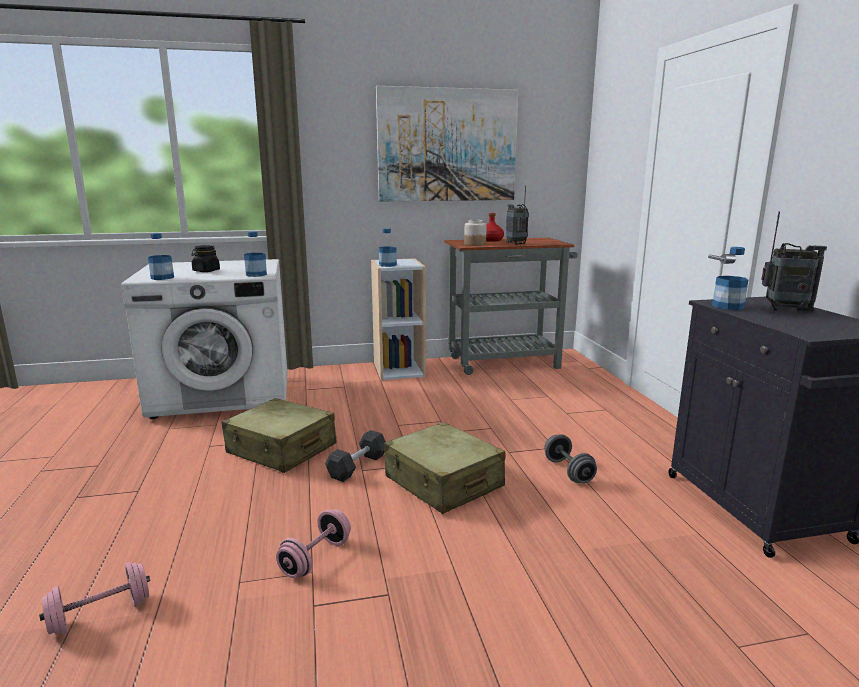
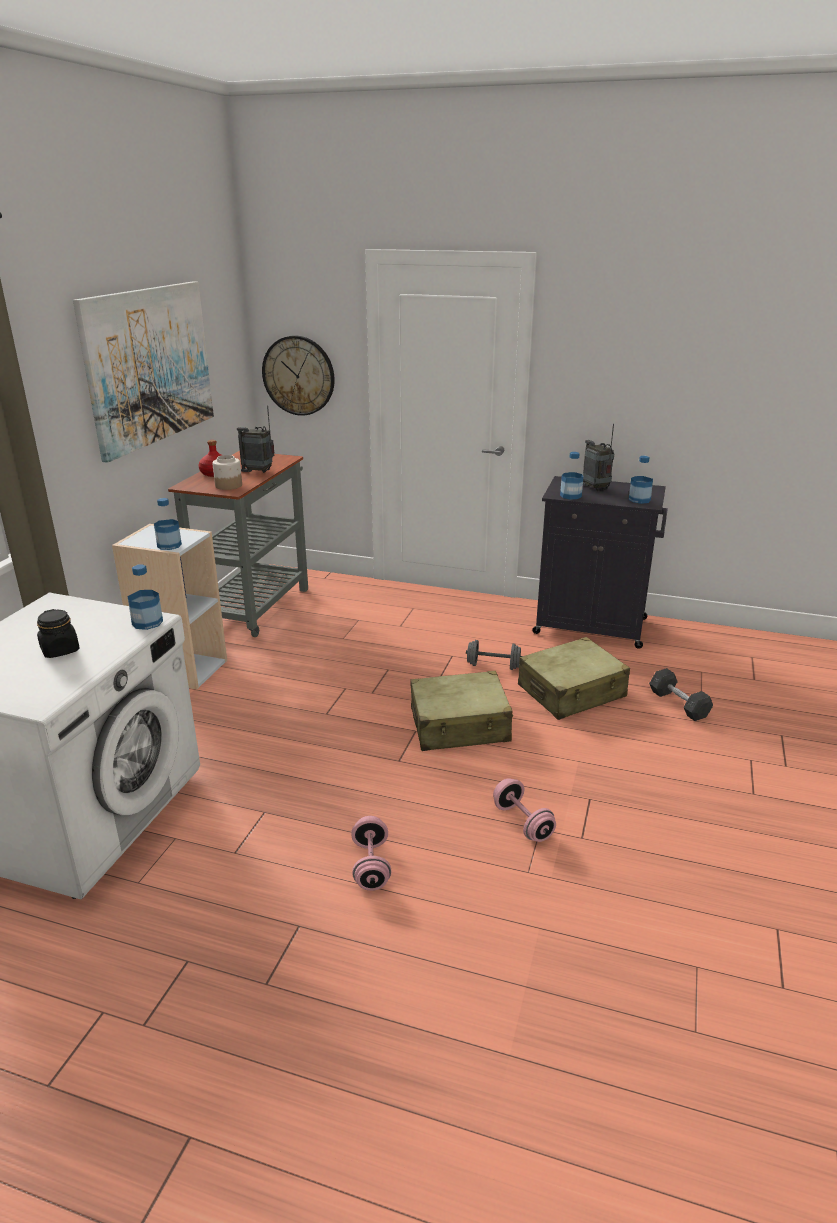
camera: 60 degrees left, 10 degrees up
(101, 615) = (524, 965): pink dumbbell -> pink dumbbell (371, 866)
(162, 278) = (60, 686): bottle -> bottle (639, 500)
(281, 449) = (303, 800): beige suitcase -> beige suitcase (571, 692)
(357, 466) = (389, 761): grey dumbbell -> grey dumbbell (678, 704)
(607, 178) = (298, 375): none -> wall clock
(785, 311) = (596, 488): radio -> radio turned 75 degrees counterclockwise

